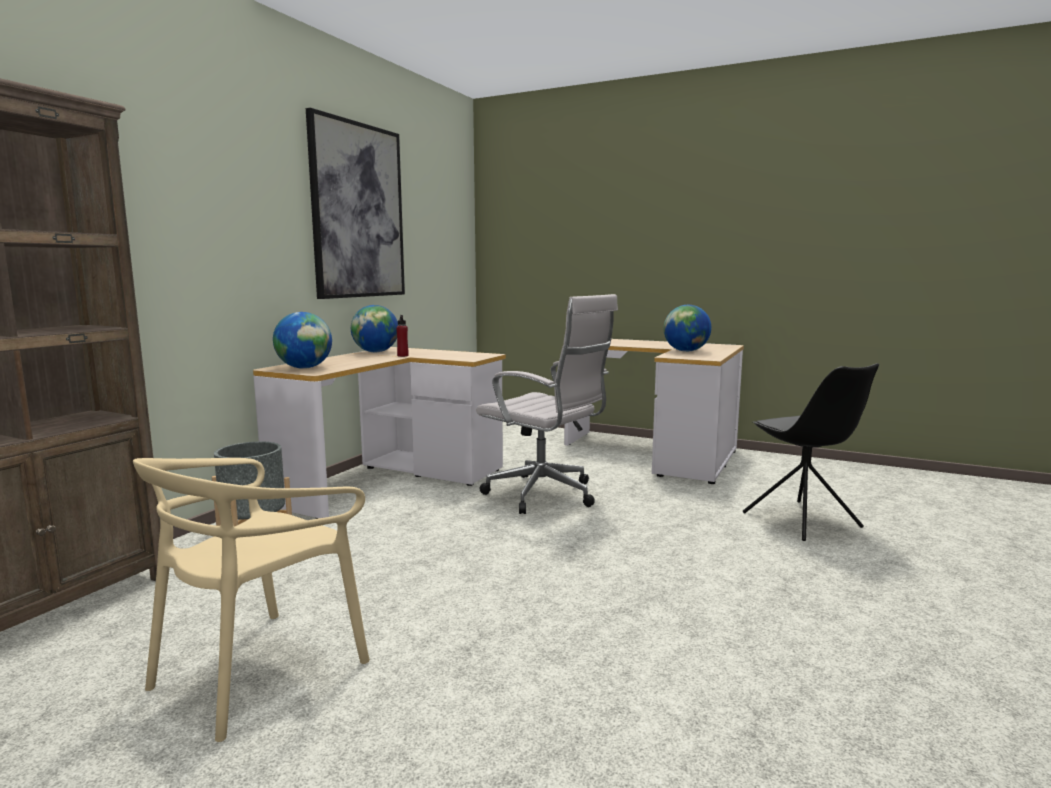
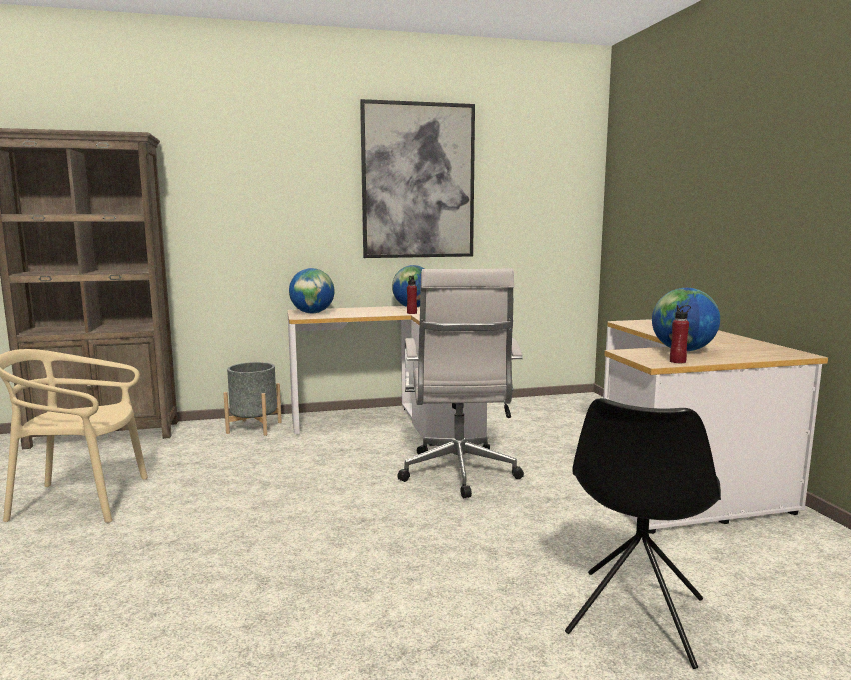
camera: 50 degrees right, 0 degrees up
(712, 356) = (677, 361): none -> red bottle

